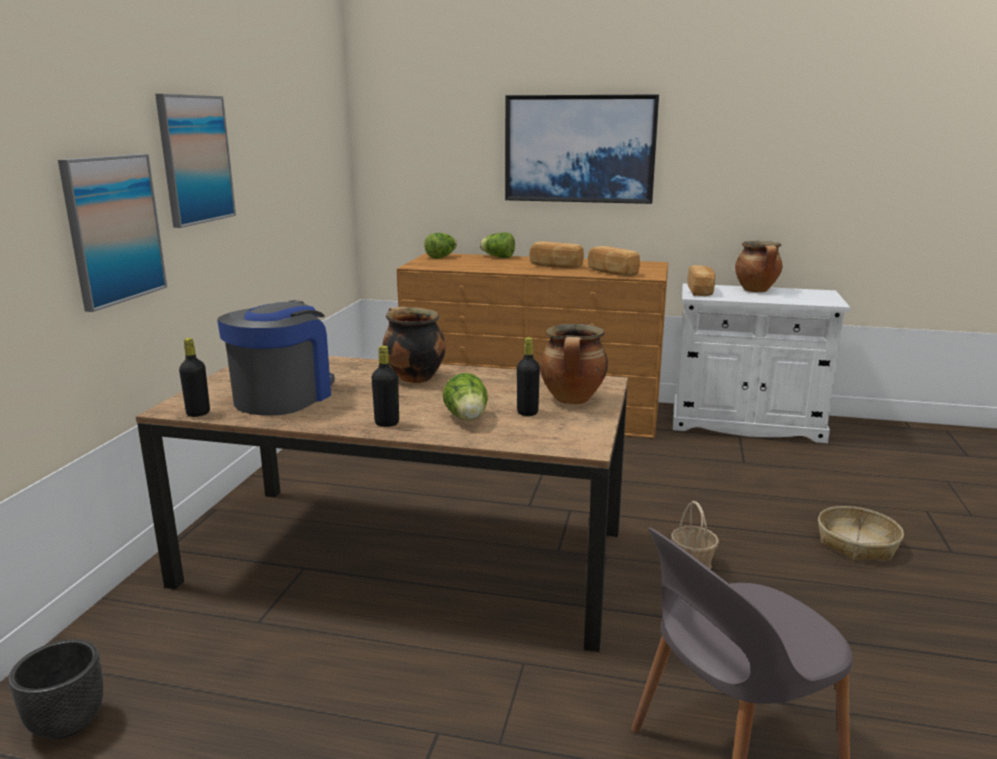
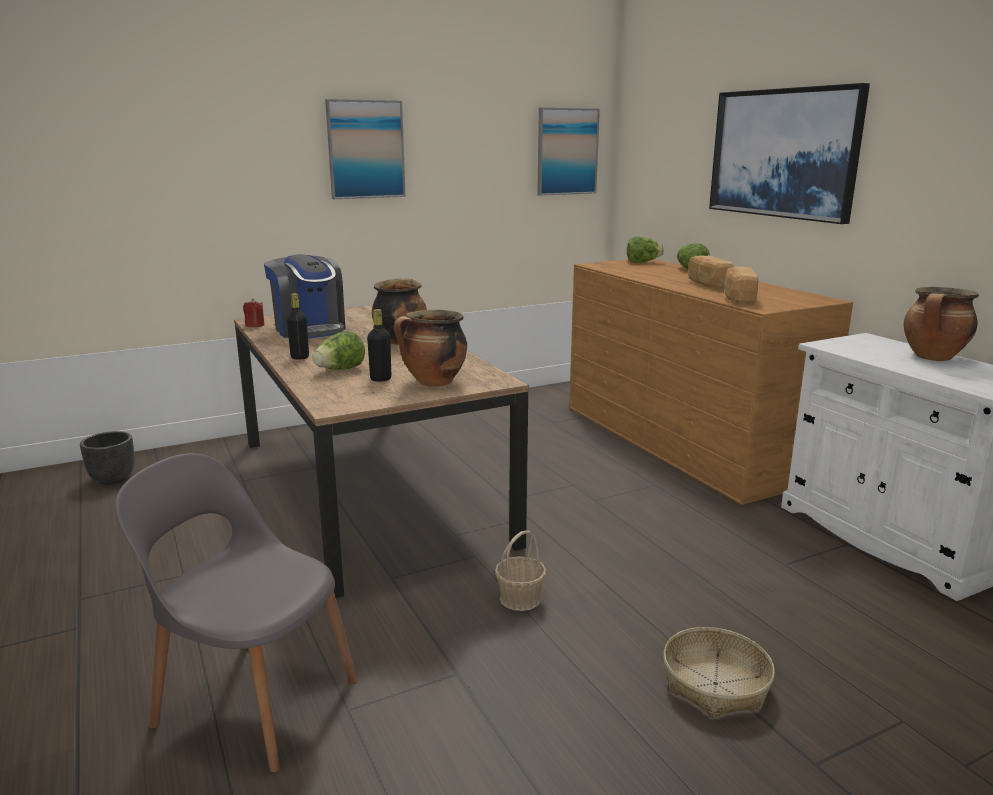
camera: 50 degrees right, 0 degrees up
(113, 229) = (267, 193): picture -> picture (567, 151)
(198, 413) = (255, 325): black bottle -> red candle
(283, 397) = (309, 329): coffee machine -> coffee machine turned 75 degrees clockwise
(701, 291) = (851, 343): bread -> none

